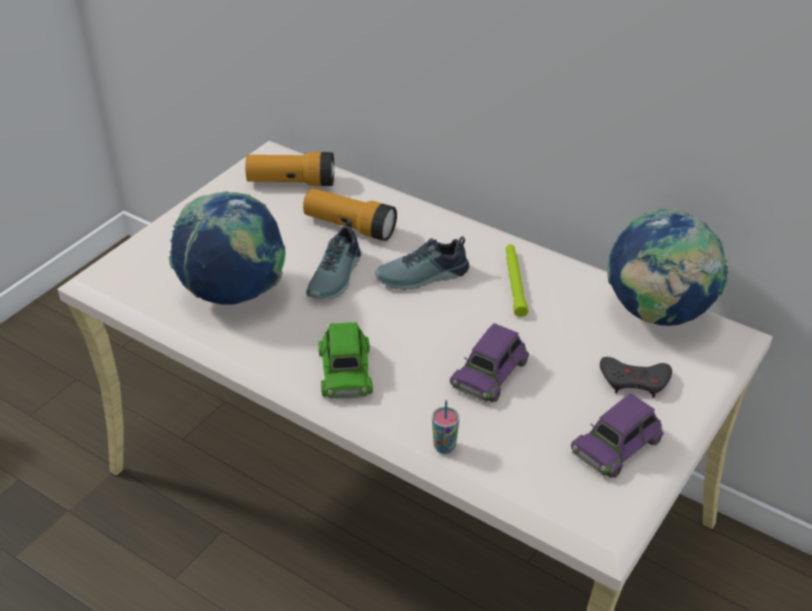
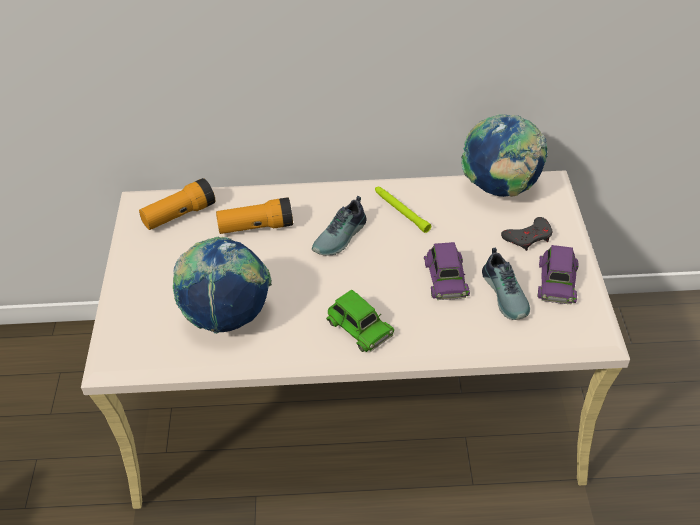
camera: 35 degrees left, 5 degrees up
(337, 276) = (285, 266): shoe -> shoe (506, 294)
(444, 447) = (468, 340): cup -> none

